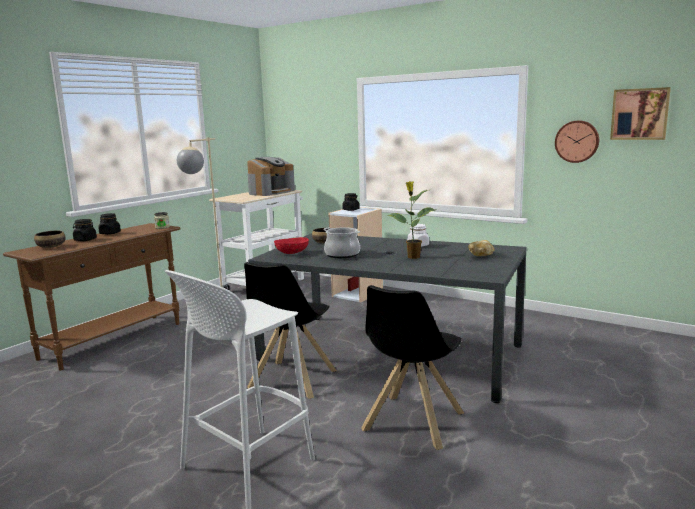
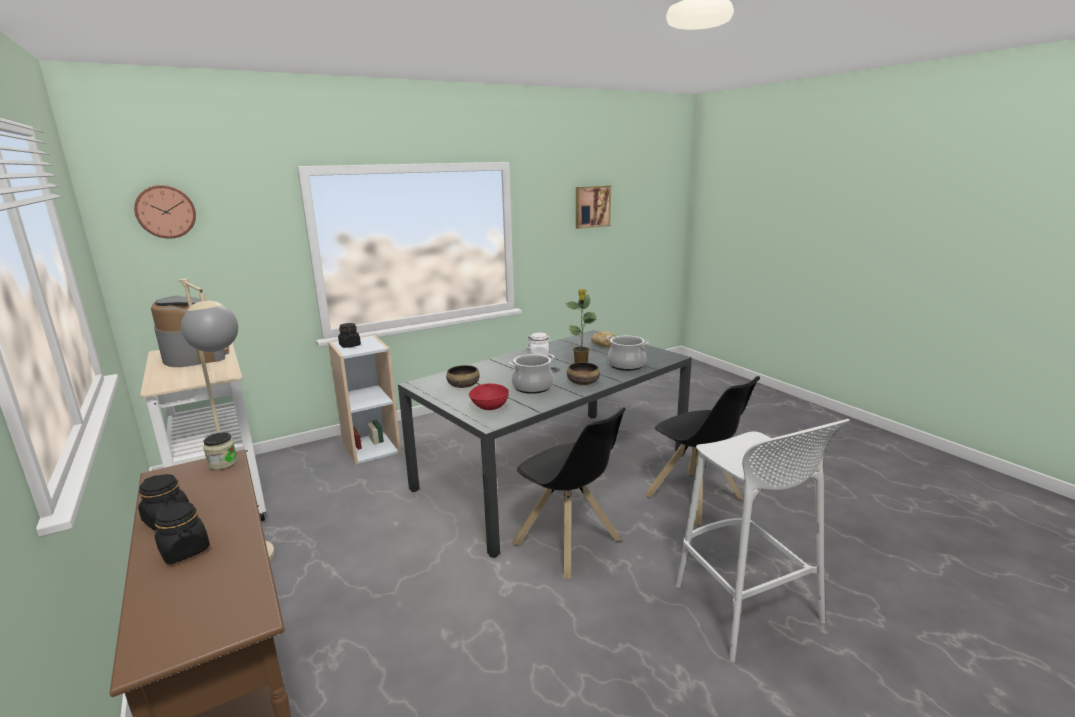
camera: 65 degrees left, 5 degrees up
(51, 246) = (180, 599): bowl -> bowl (582, 382)
(434, 267) = (626, 365): none -> cooking pot
(577, 141) = (552, 232): wall clock -> wall clock (166, 211)

